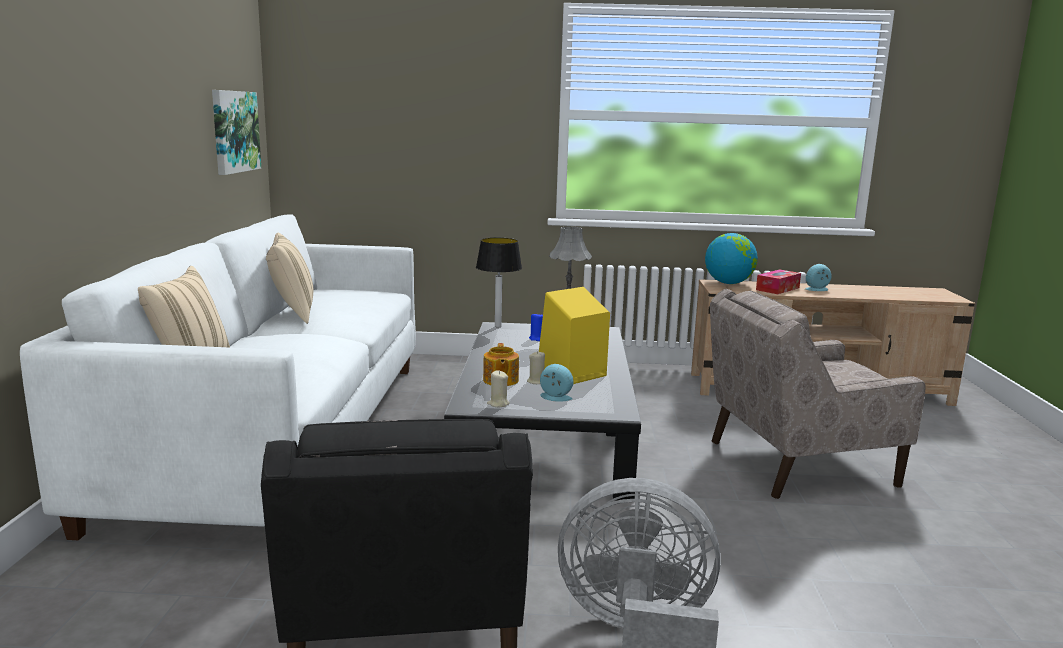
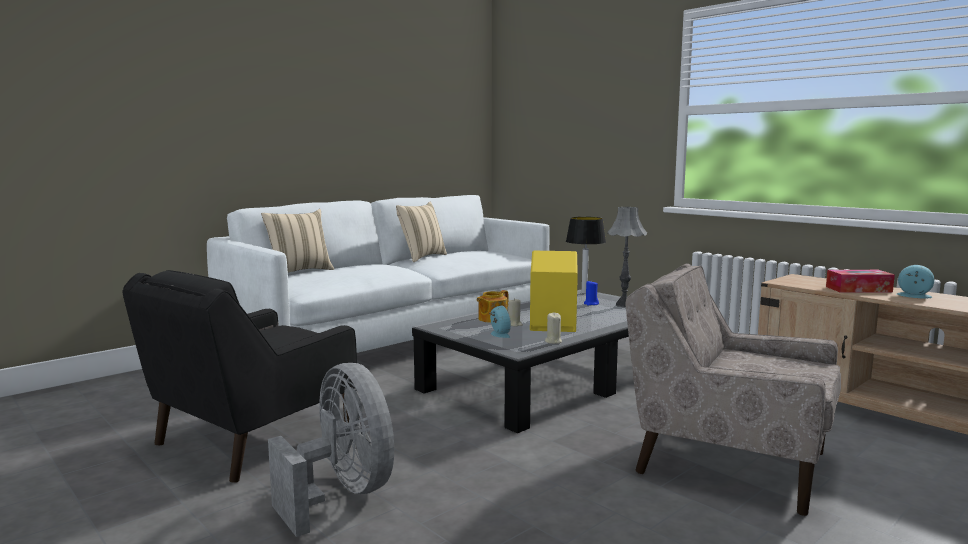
camera: 45 degrees right, 5 degrees down
(234, 131) = (447, 136): picture -> none
(498, 404) = (454, 329): beige candle -> beige candle (553, 341)
(728, 283) = (813, 279): globe -> none

